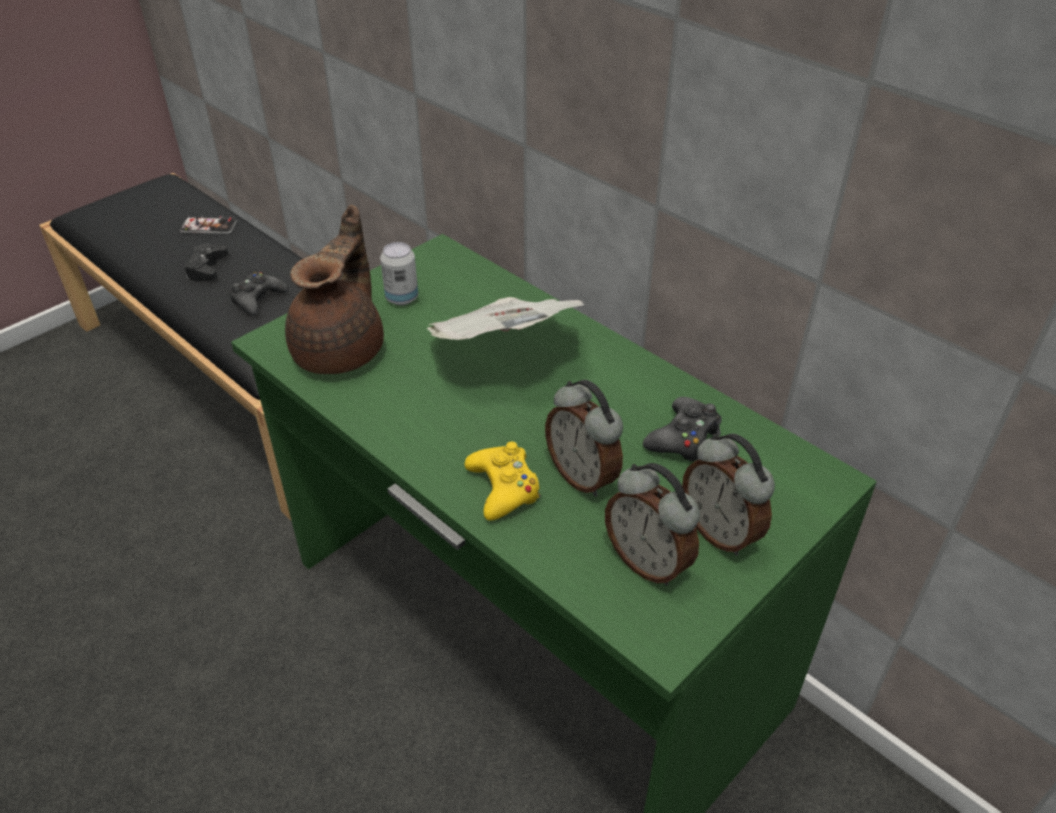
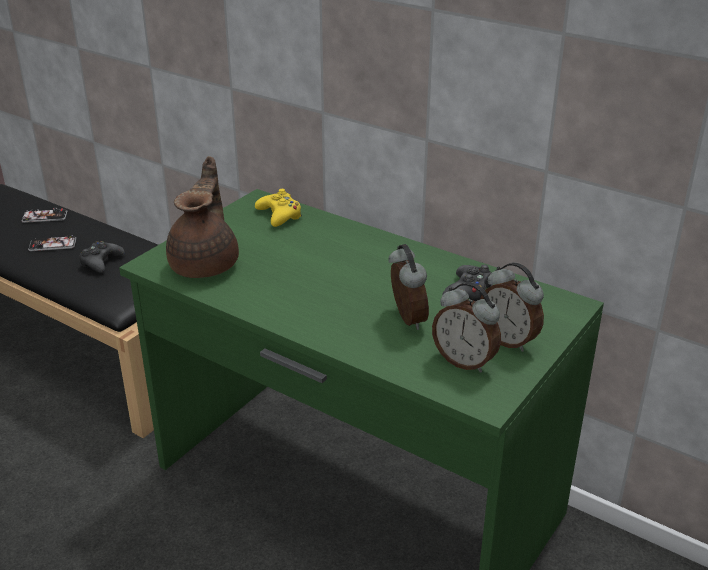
camera: 10 degrees left, 10 degrees down
(207, 268) = (52, 245): black game controller -> phone
(402, 298) = (240, 230): can -> none
(504, 349) = (326, 253): newspaper -> none
(504, 488) = (352, 332): yellow game controller -> yellow game controller (279, 215)
(583, 476) = (406, 319): alarm clock -> alarm clock turned 150 degrees counterclockwise

